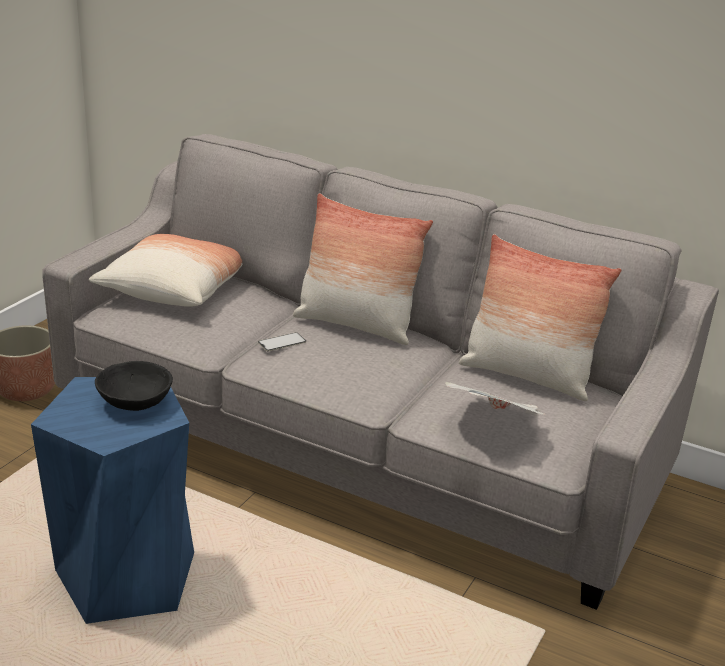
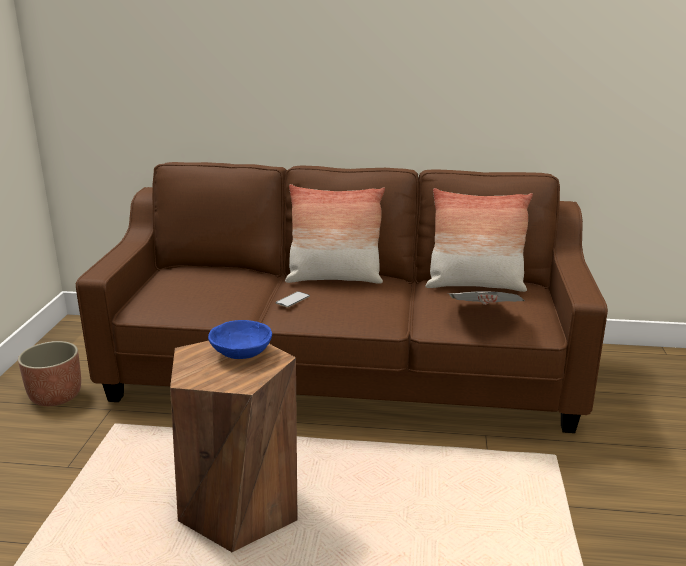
camera: 20 degrees left, 5 degrees down
(127, 577) = (239, 509): blue stool -> brown stool
(134, 403) = (240, 354): black bowl -> blue bowl
(175, 288) = (180, 282): pillow -> none
(357, 449) = (344, 375): grey sofa -> brown sofa

